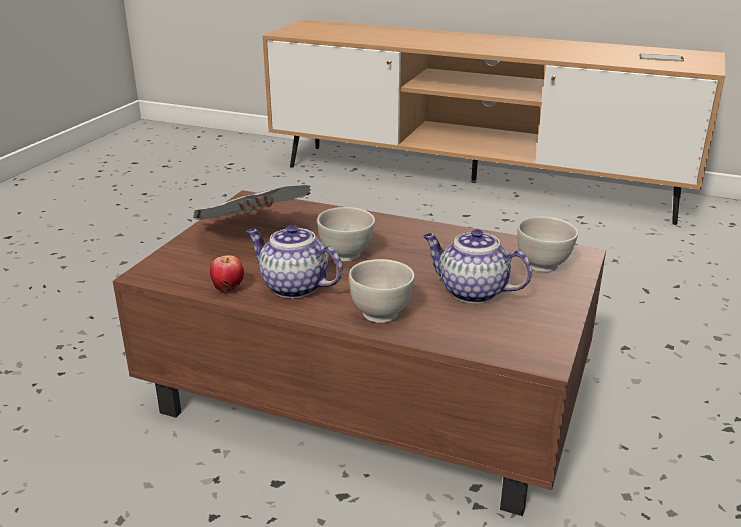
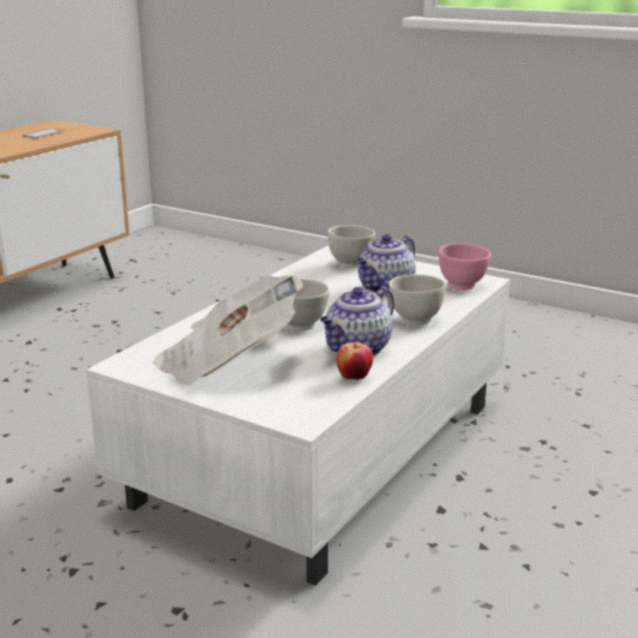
camera: 80 degrees left, 5 degrees down
(365, 393) = (319, 454): brown coffee table -> white coffee table
(513, 342) = (462, 285): none -> pink bowl

